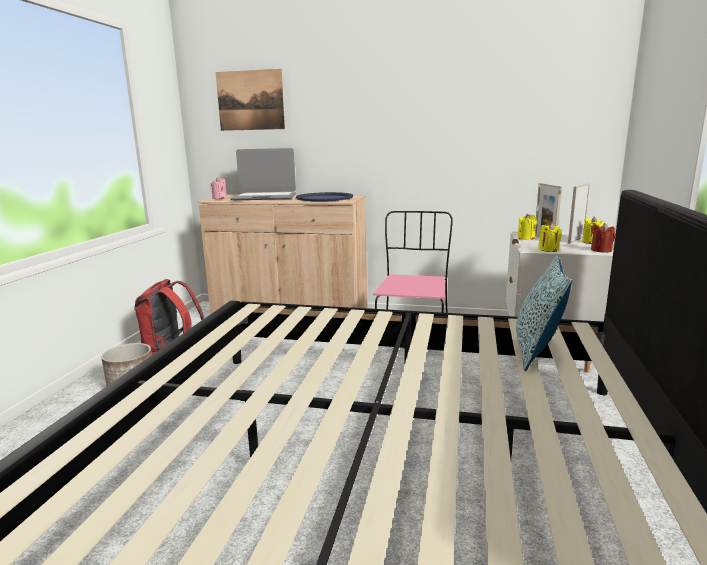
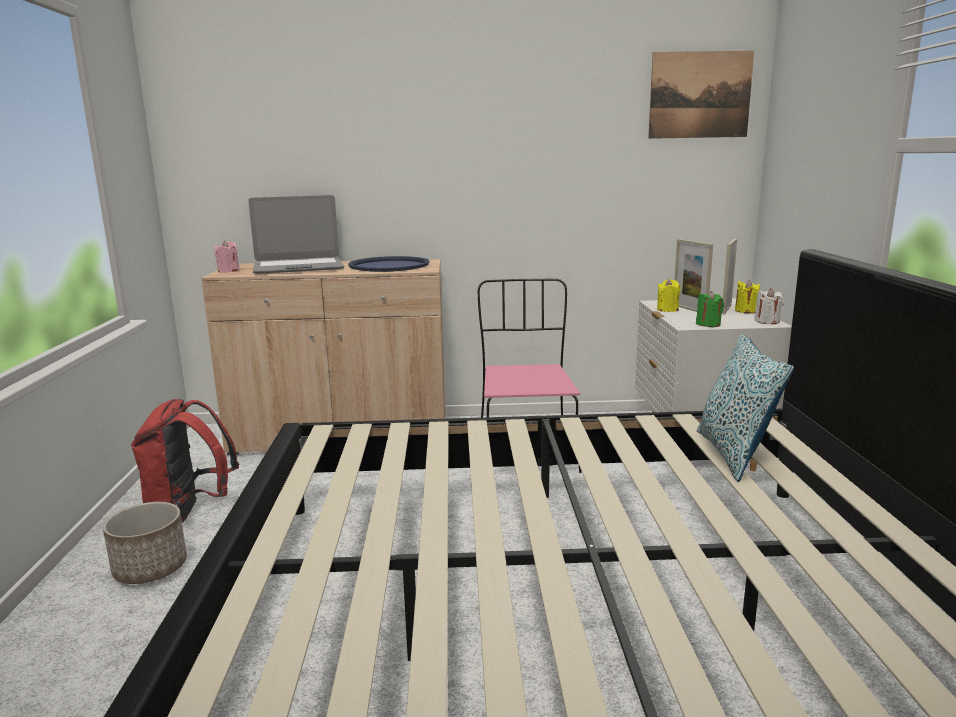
camera: 15 degrees left, 0 degrees up
(250, 100) = (264, 126): picture -> picture (700, 95)
(548, 250) = (708, 324): yellow candle -> green candle
(601, 250) = (767, 321): red candle -> white candle

